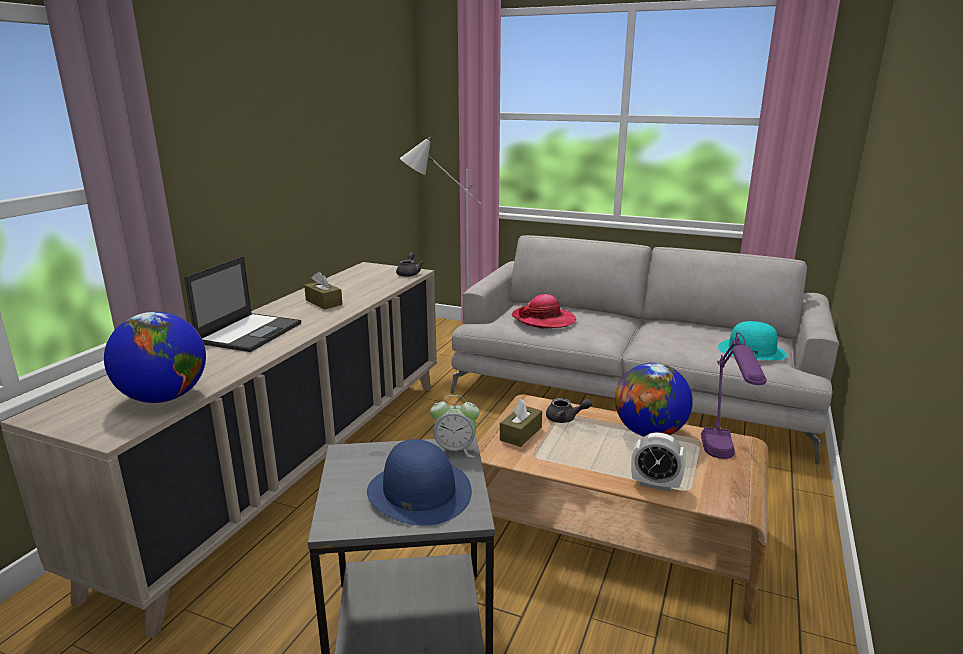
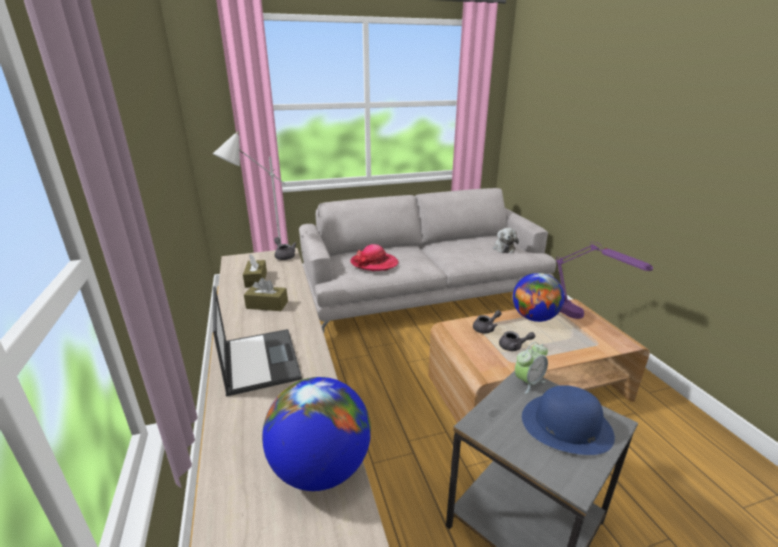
camera: 40 degrees left, 5 degrees up
(521, 433) = (481, 350): brown tissue box -> brown tissue box (256, 279)
(564, 446) = (514, 347): none -> grey teapot
(655, 484) = (584, 348): alarm clock -> none
(752, 350) = (503, 248): turquoise hat -> plush toy

